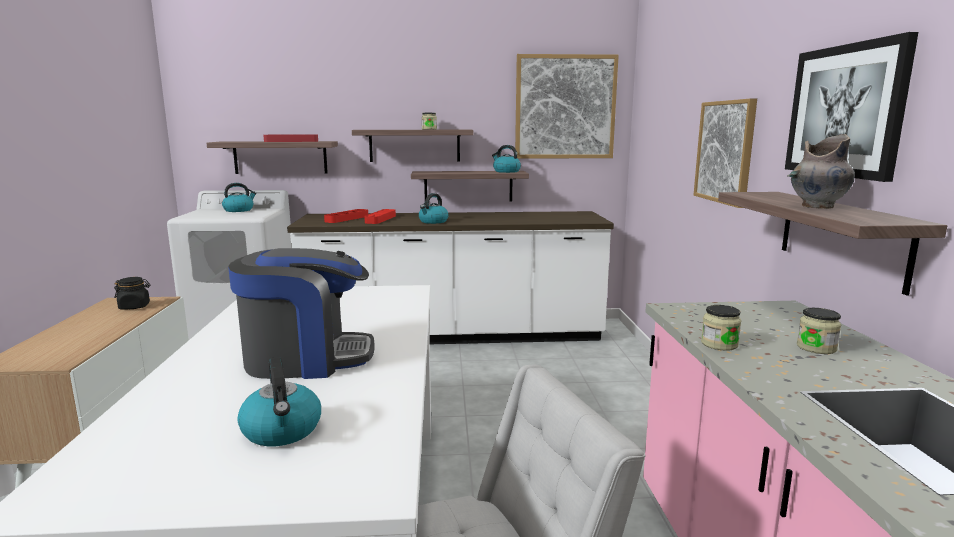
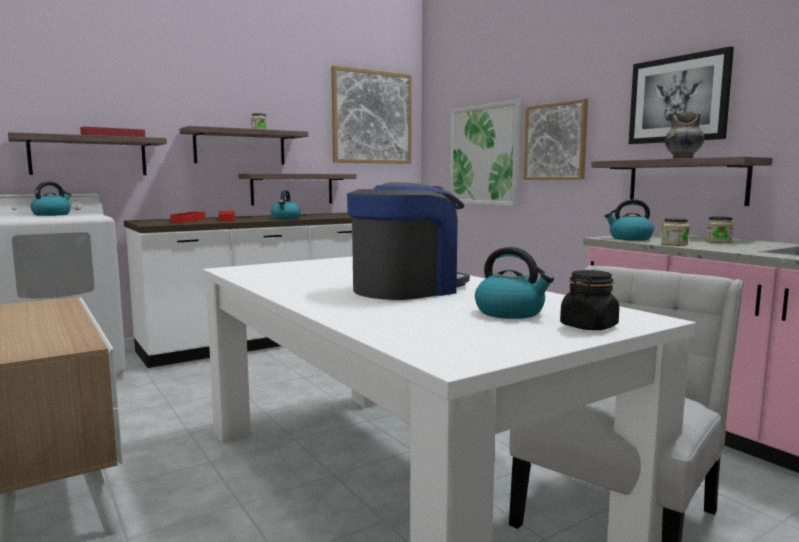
camera: 30 degrees left, 5 degrees down
(134, 307) = (41, 307): black jar -> black jar (589, 326)
(506, 171) = (331, 173): kettle -> kettle (629, 238)
(670, 157) = (484, 155): none -> picture

